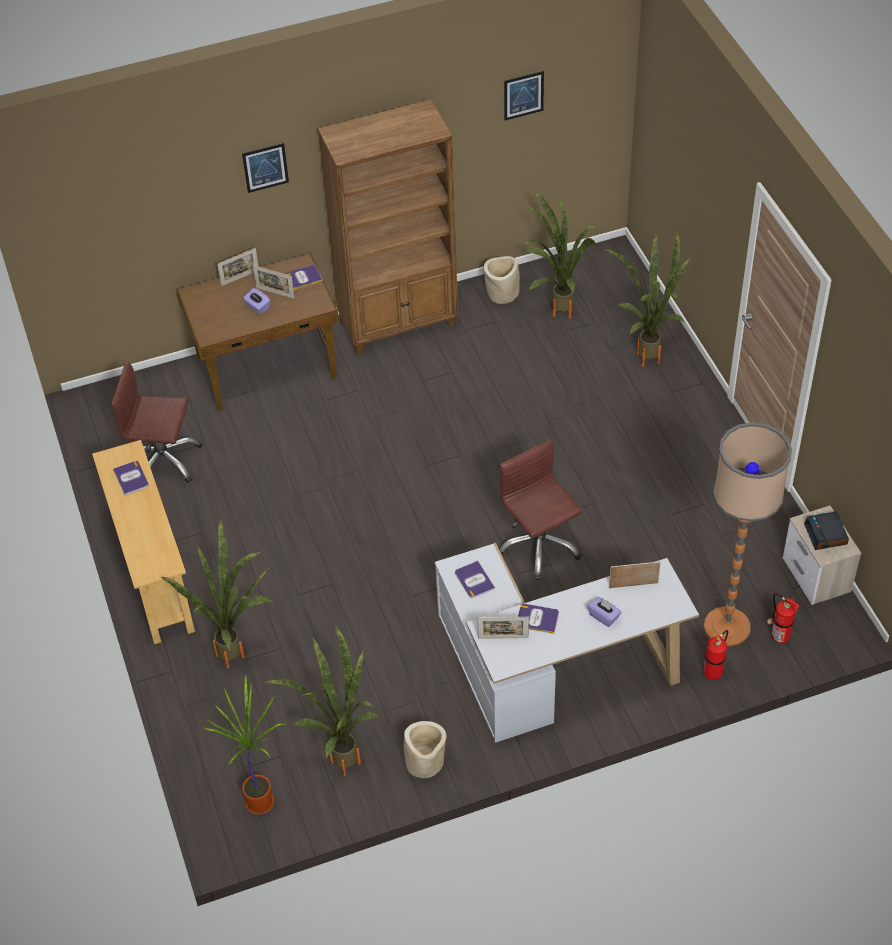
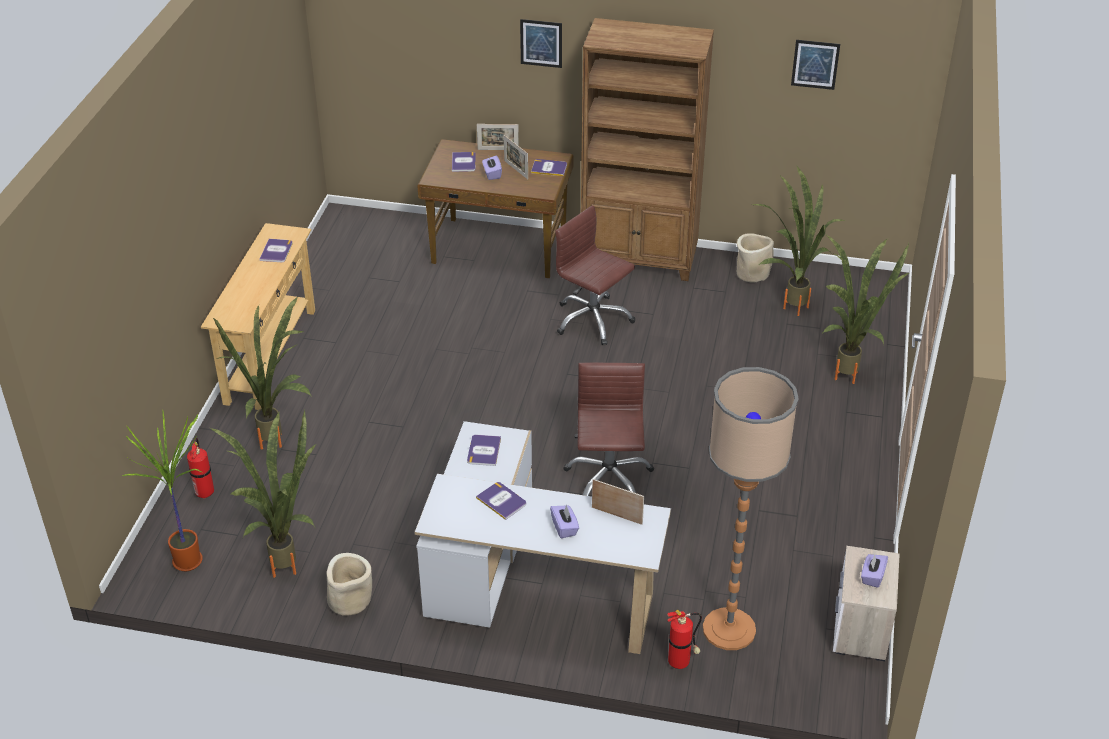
camera: 30 degrees right, 10 degrees down
(162, 461) = (355, 280): brown office chair -> brown office chair (592, 320)
(220, 305) = (463, 162): none -> book
(503, 638) = (456, 501): picture frame -> none
(778, 636) = (774, 662): fire extinguisher -> fire extinguisher (205, 492)
(826, 534) = (872, 576): alarm clock -> purple tissue box

